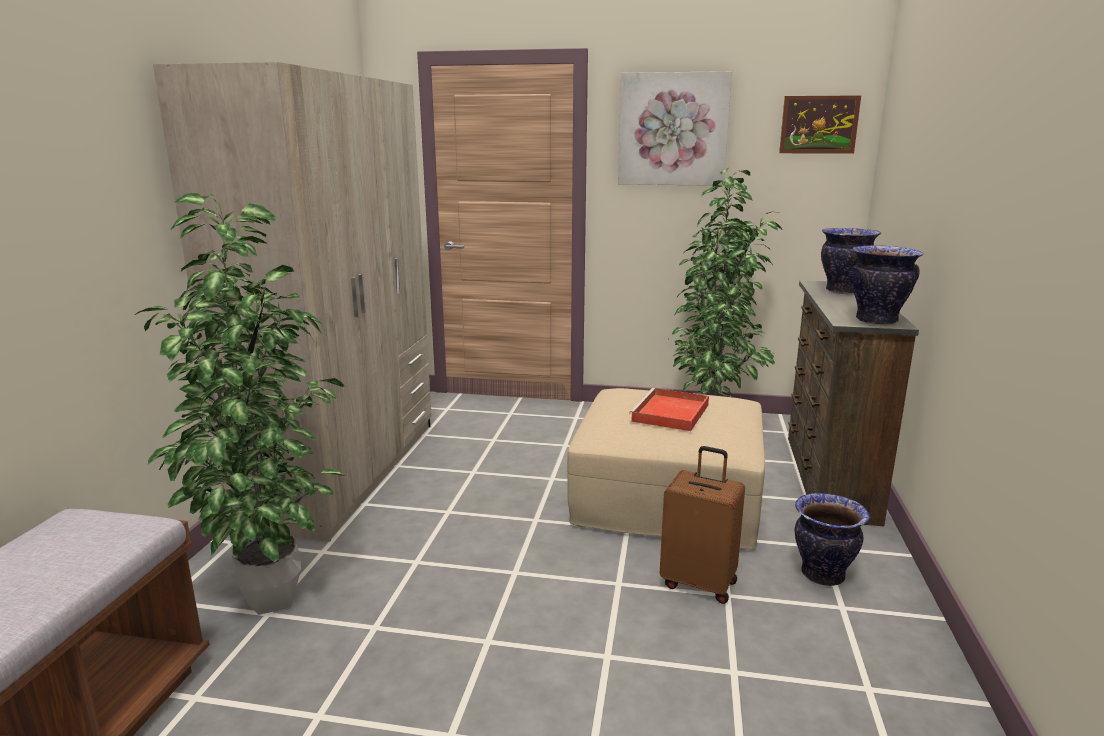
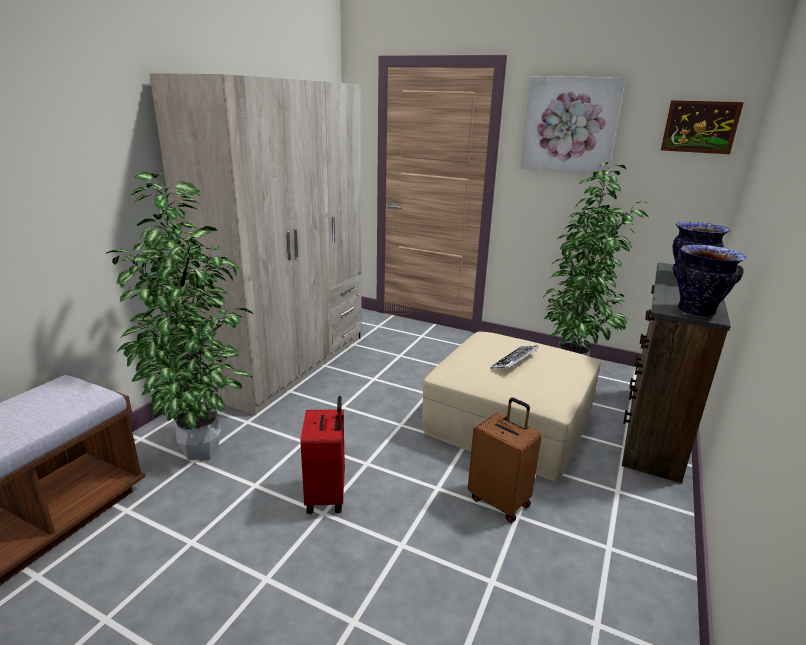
camera: 15 degrees right, 5 degrees up
(482, 620) = (327, 496): none -> red suitcase
(670, 413) = (515, 361): red tray -> keyboard
(821, 575) = (604, 515): vase -> none

